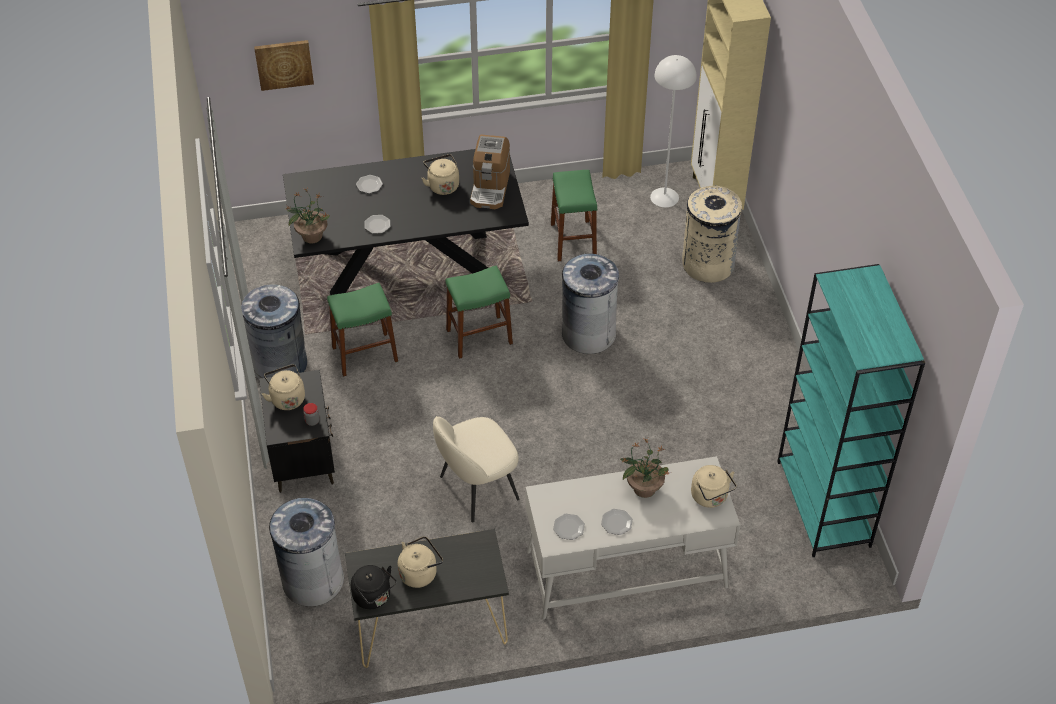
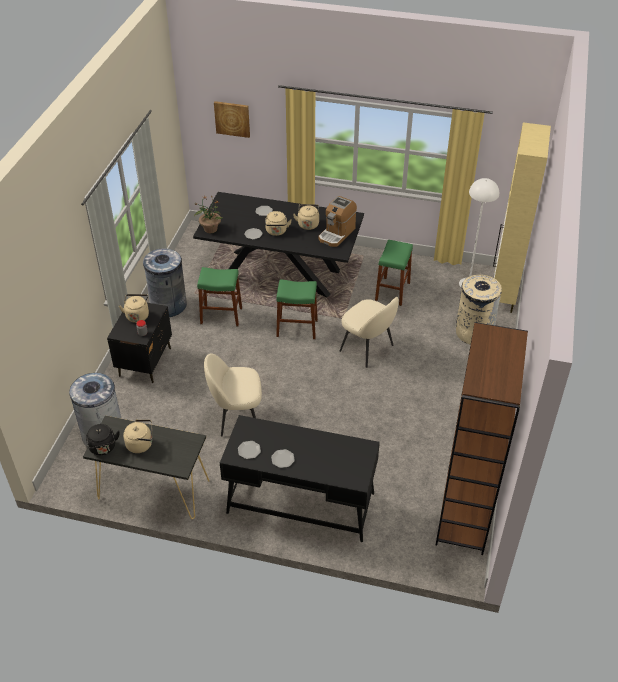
camera: 25 degrees right, 5 degrees down
(588, 333) = (367, 348): grey trash can -> beige chair
(625, 568) = (300, 502): white desk -> black desk
(643, 488) = (315, 444): potted plant -> none
(711, 497) = (358, 467): beige kettle -> beige kettle (276, 232)
(824, 504) = (465, 512): turquoise bookcase -> brown bookcase

